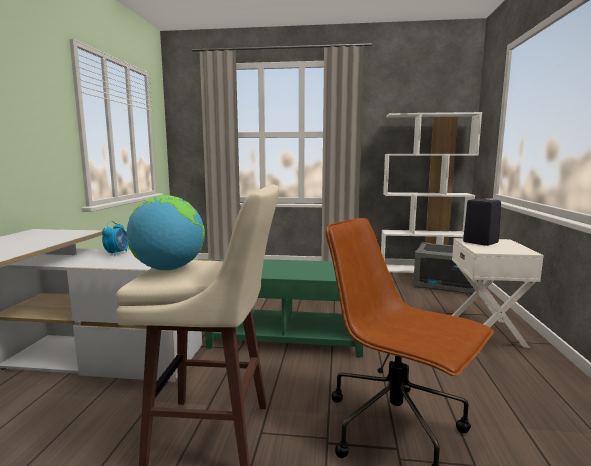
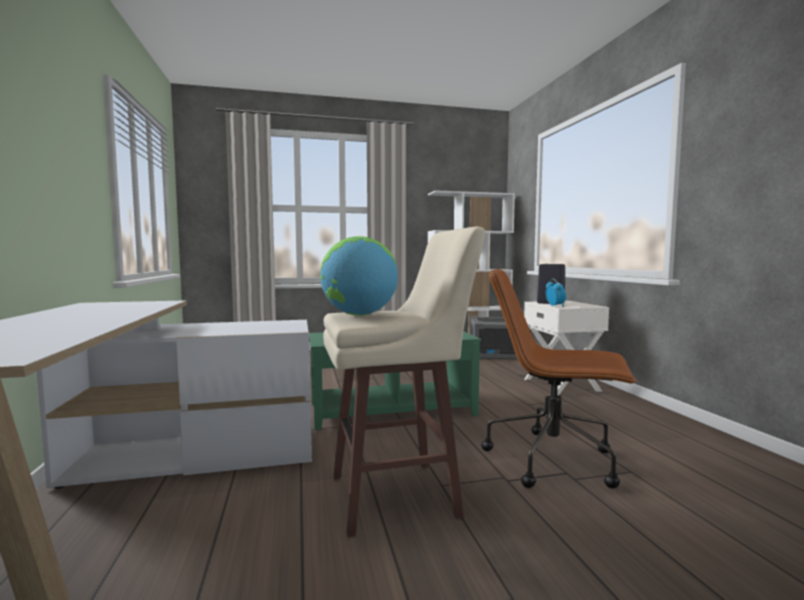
camera: 20 degrees left, 5 degrees down
(117, 253) = (213, 325): alarm clock -> alarm clock (555, 306)

